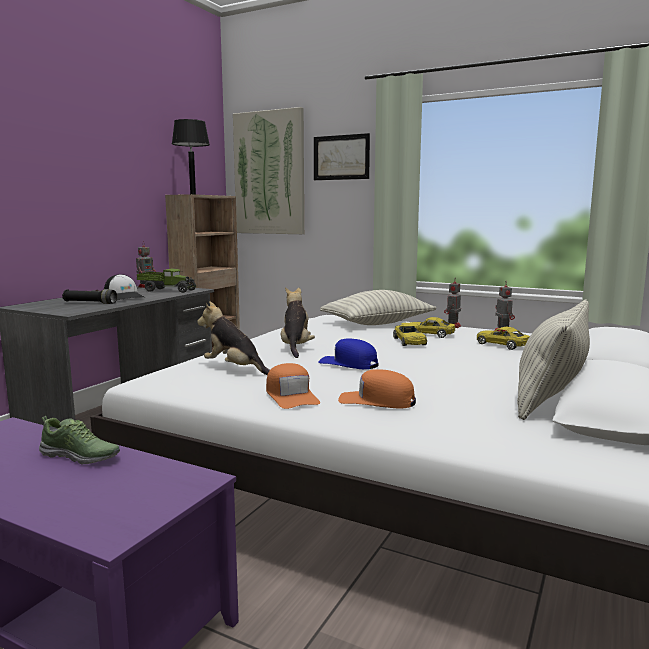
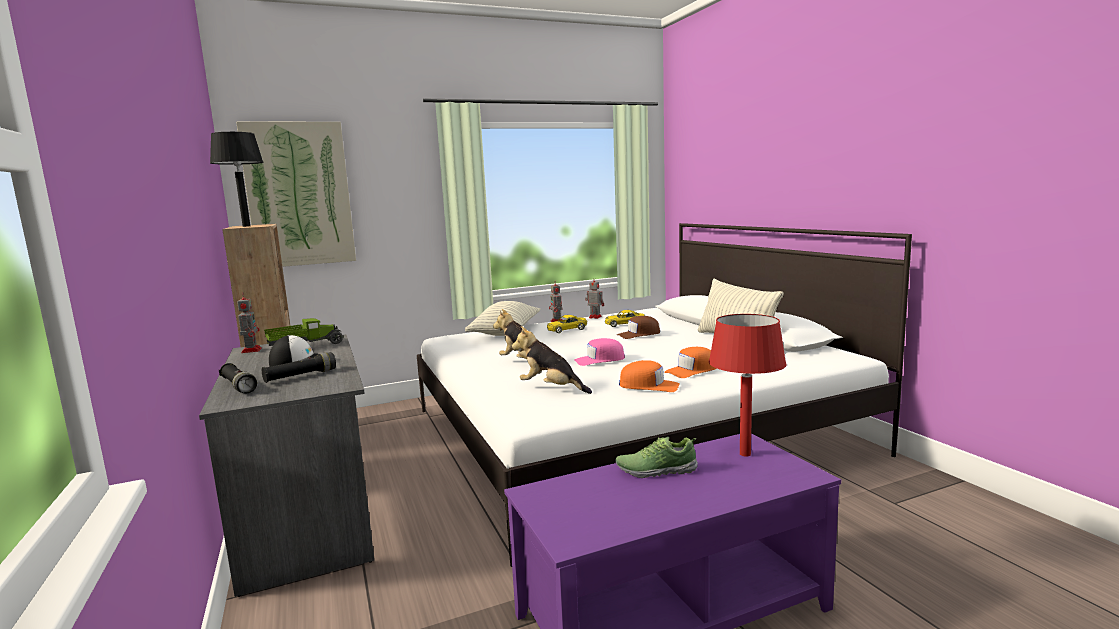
camera: 50 degrees left, 0 degrees up
(59, 300) = (238, 386): none -> black flashlight
(81, 456) = (656, 470): shoe -> shoe turned 150 degrees counterclockwise
(157, 487) = (745, 453): none -> red table lamp
(235, 369) = (551, 388): plush toy -> plush toy turned 45 degrees clockwise
(341, 157) = (393, 177): picture -> none
(349, 364) = (599, 360): blue cap -> pink cap
(409, 341) = (576, 337): yellow toy car -> none
(472, 356) = (638, 334): none -> brown cap

